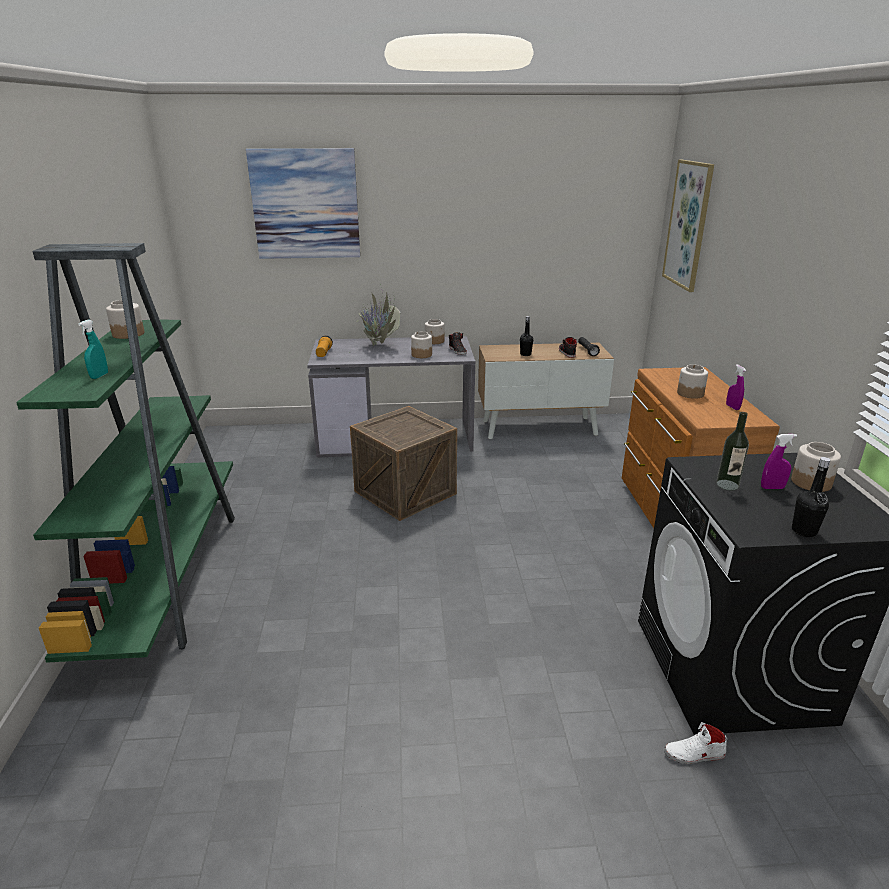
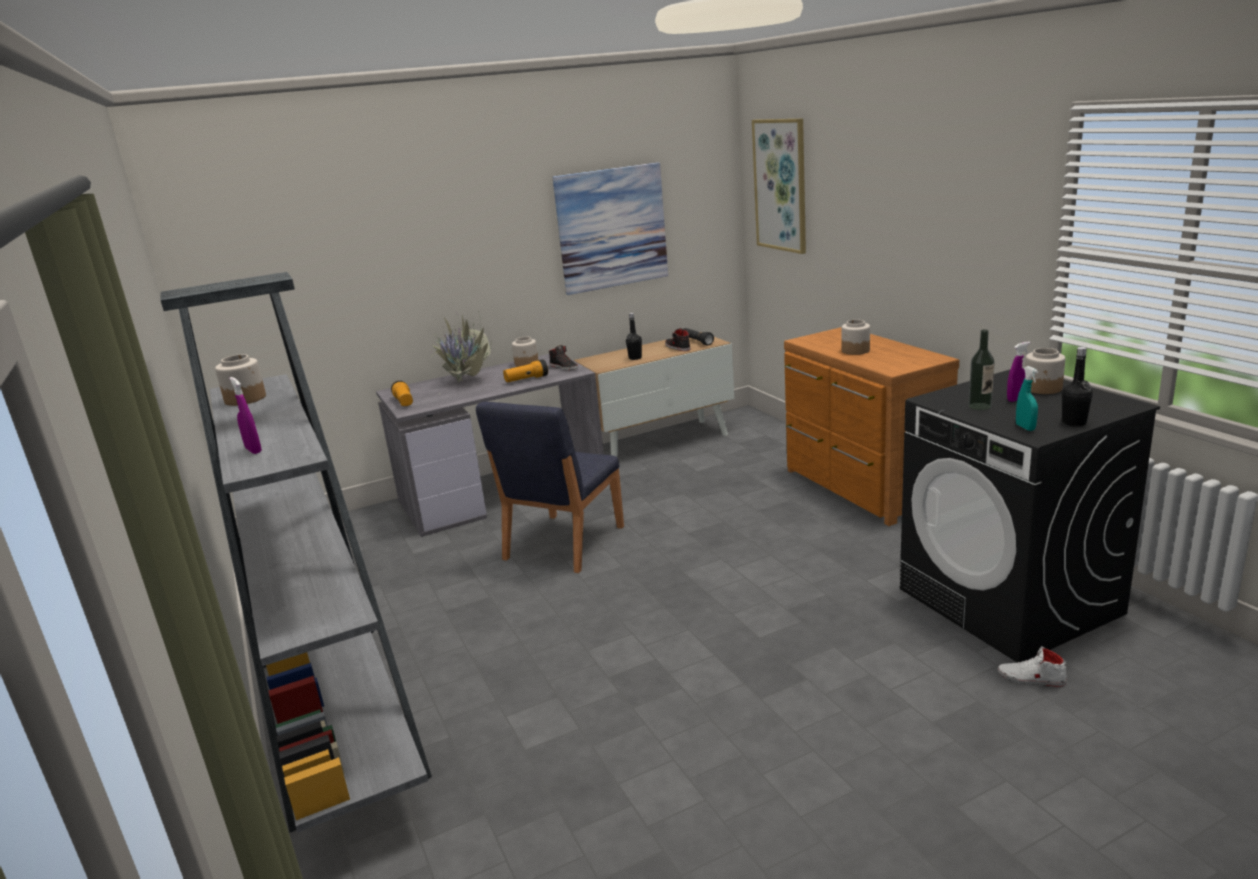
camera: 20 degrees left, 5 degrees down
(99, 376) = (287, 440): turquoise spray bottle -> turquoise spray bottle (1025, 427)
(167, 574) = (335, 711): green bookcase -> grey bookcase
(305, 204) = (342, 222): picture -> picture (611, 228)
(405, 492) = (563, 543): crate -> blue chair
(421, 355) = (526, 379): jar -> flashlight
(694, 754) = (1031, 678): white shoe -> white shoe turned 45 degrees clockwise
(732, 407) = (904, 353): purple spray bottle -> purple spray bottle (253, 450)

